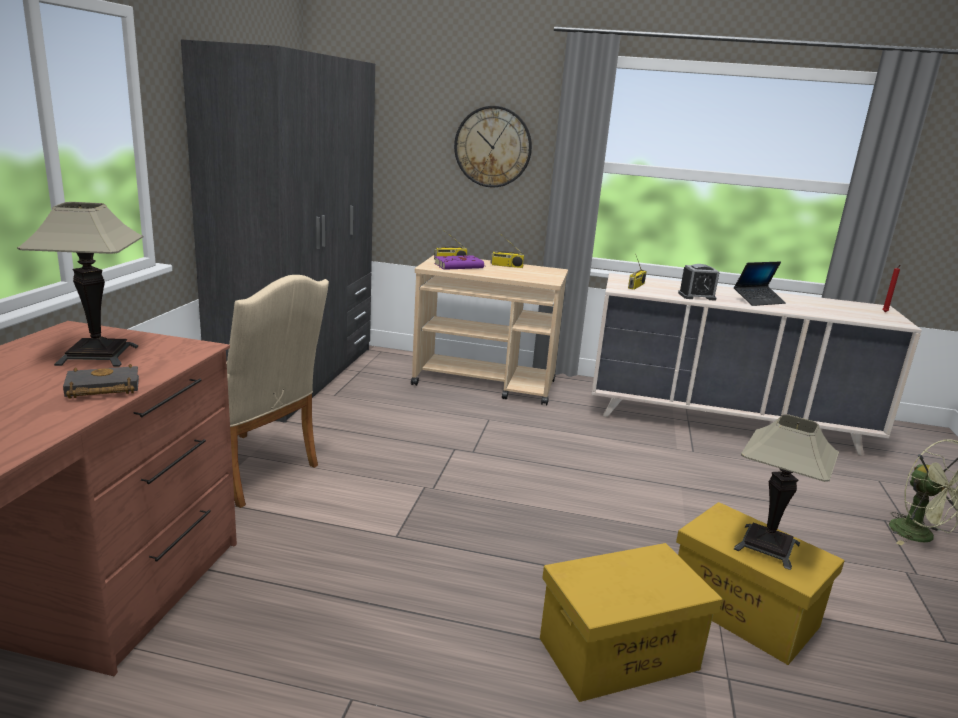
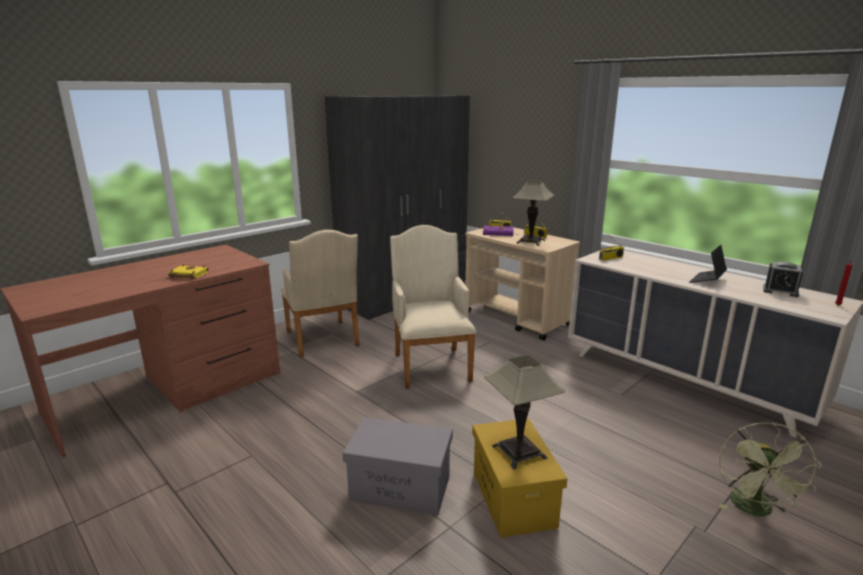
camera: 35 degrees right, 0 degrees up
(98, 355) = (210, 261): table lamp -> table lamp (530, 242)
(101, 389) = (187, 275): black book -> yellow book
(452, 468) = (431, 364): none -> beige armchair
(493, 147) = (540, 149): wall clock -> none
(617, 654) = (399, 488): yellow storage box -> grey storage box
(696, 296) = (650, 271): alarm clock -> alarm clock (780, 291)
(758, 300) = (707, 280): laptop -> laptop turned 120 degrees clockwise

